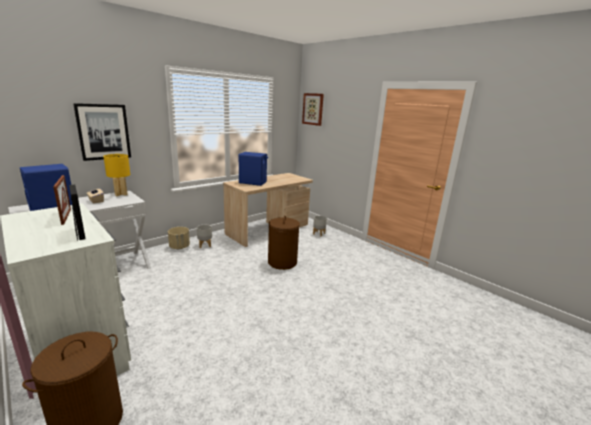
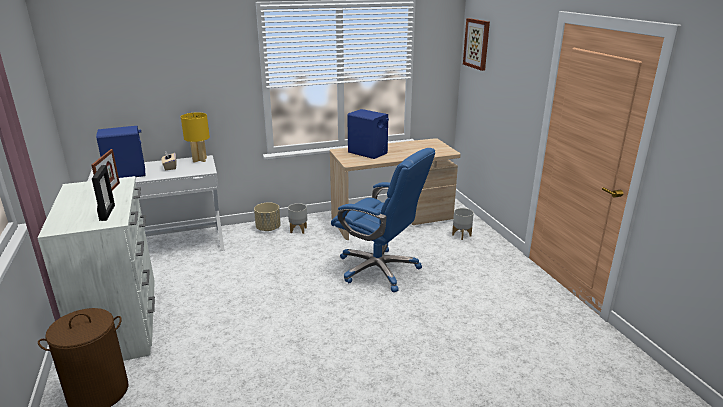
camera: 25 degrees right, 5 degrees up
(103, 132) = (184, 87): picture -> none
(282, 262) = (379, 270): brown laundry basket -> blue office chair

